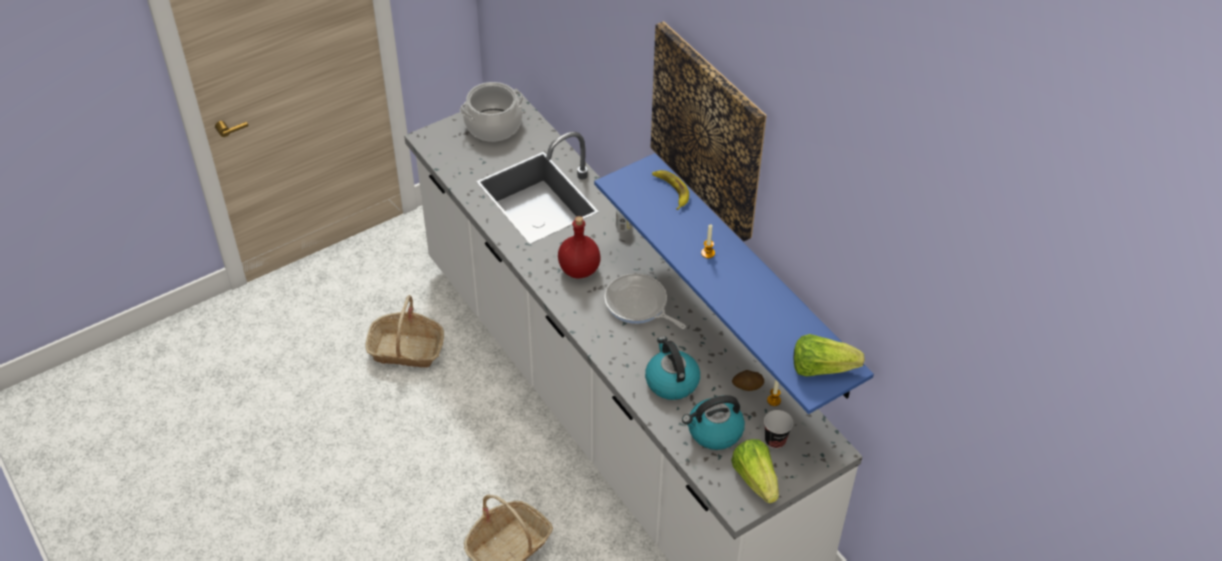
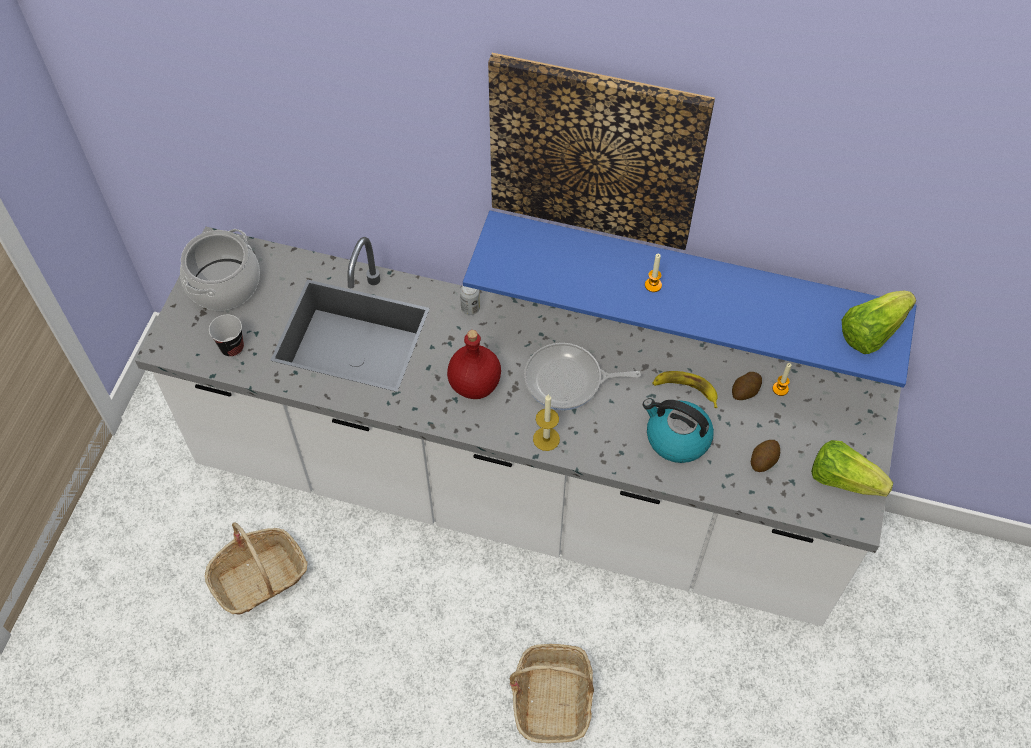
camera: 40 degrees left, 10 degrees up
(589, 327) = (546, 439): none -> candle
(671, 190) = (549, 241): banana -> banana (685, 390)
(714, 431) = (763, 460): kettle -> potato
(775, 440) = (820, 428): cup -> cup (232, 347)

